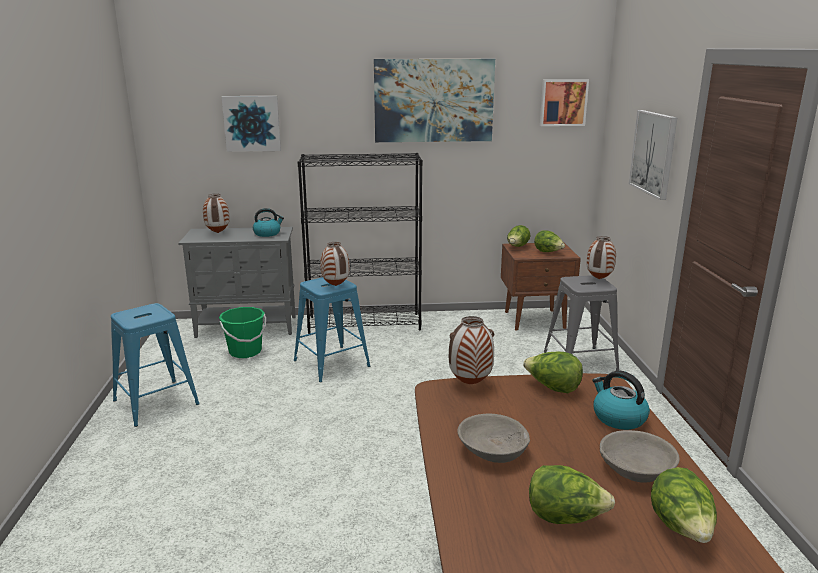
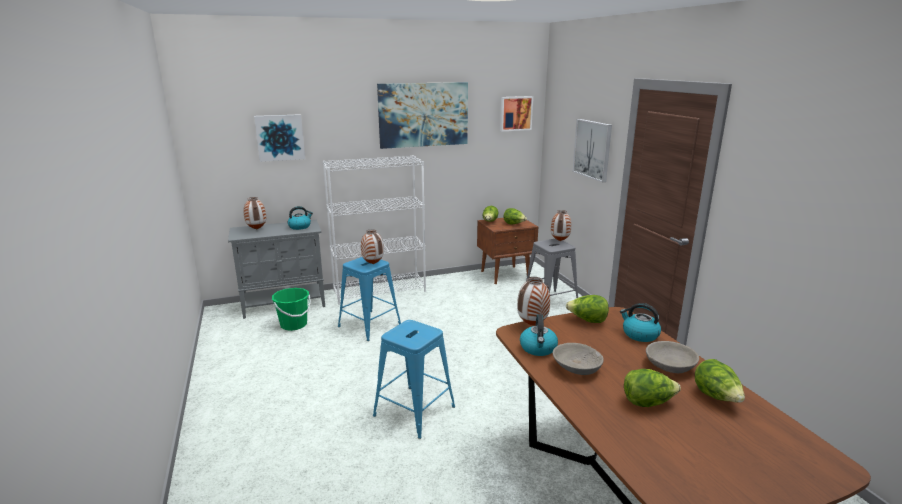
camera: 15 degrees left, 0 degrees up
(156, 402) = (238, 375): blue stool -> blue stool (414, 411)
(365, 323) = (380, 291): black bookcase -> white bookcase
(456, 416) = (538, 348): none -> kettle

